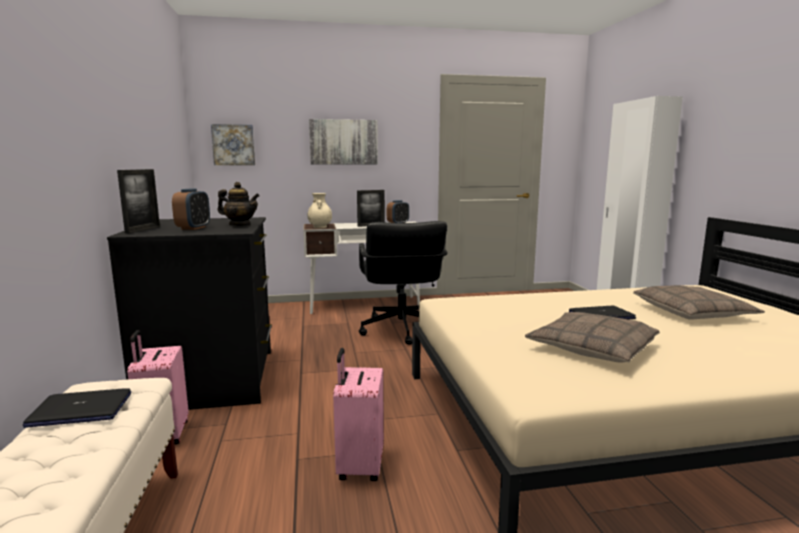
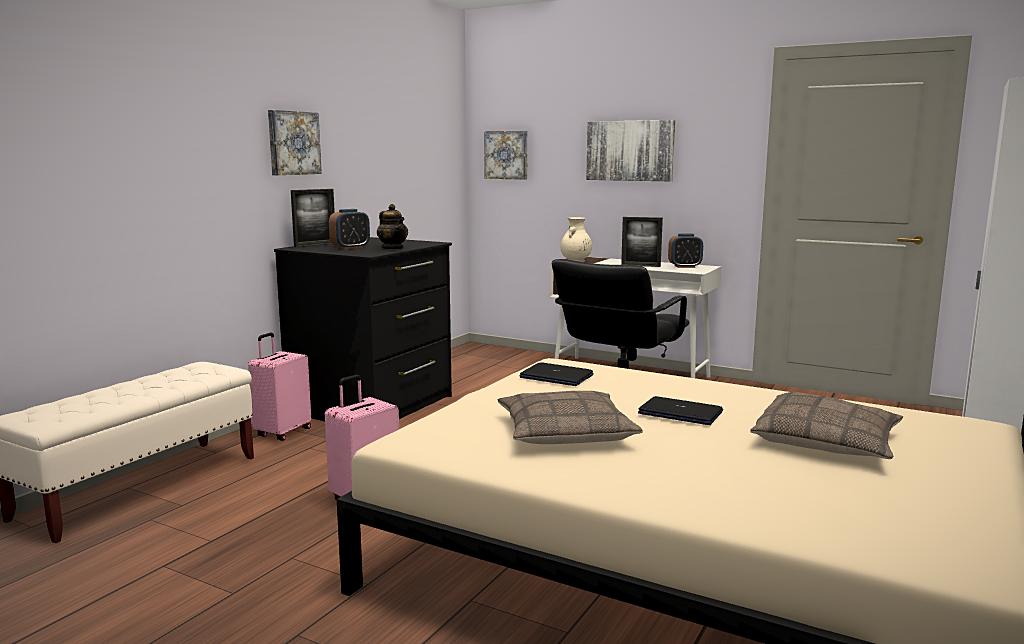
camera: 40 degrees right, 0 degrees up
(80, 410) = (172, 374): laptop -> laptop (556, 376)
(105, 118) = (293, 143): none -> picture

